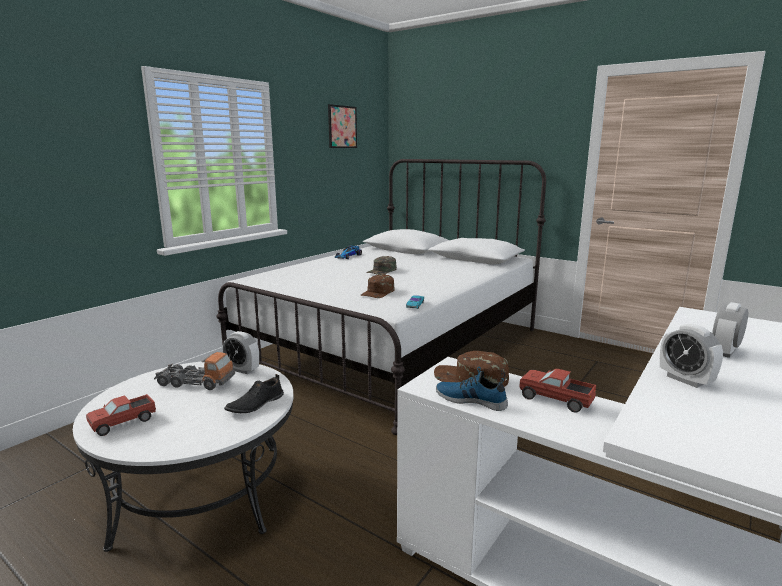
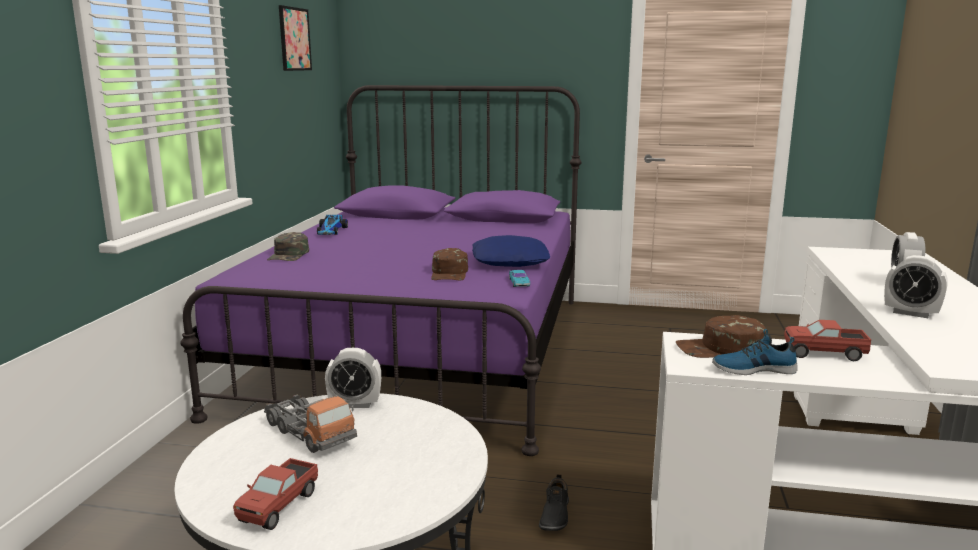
camera: 25 degrees left, 0 degrees up
(196, 382) = (309, 433): toy truck -> toy truck turned 60 degrees clockwise
(255, 404) = (434, 441): black shoe -> black shoe (554, 515)
(382, 271) = (411, 246): green cap -> green cap (289, 255)
(393, 346) = (422, 350): white bed -> purple bed
(432, 289) = (510, 261): none -> blue pillow

